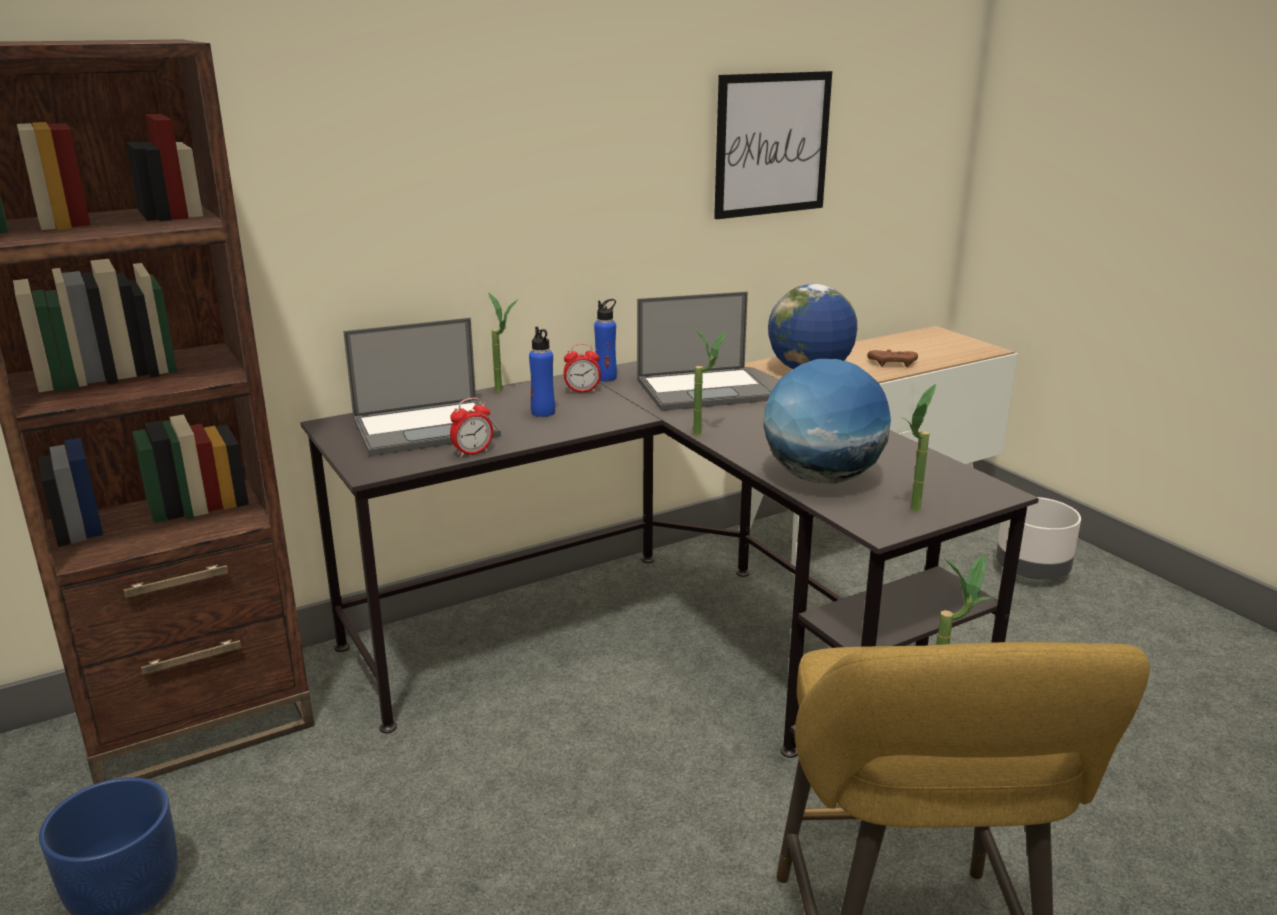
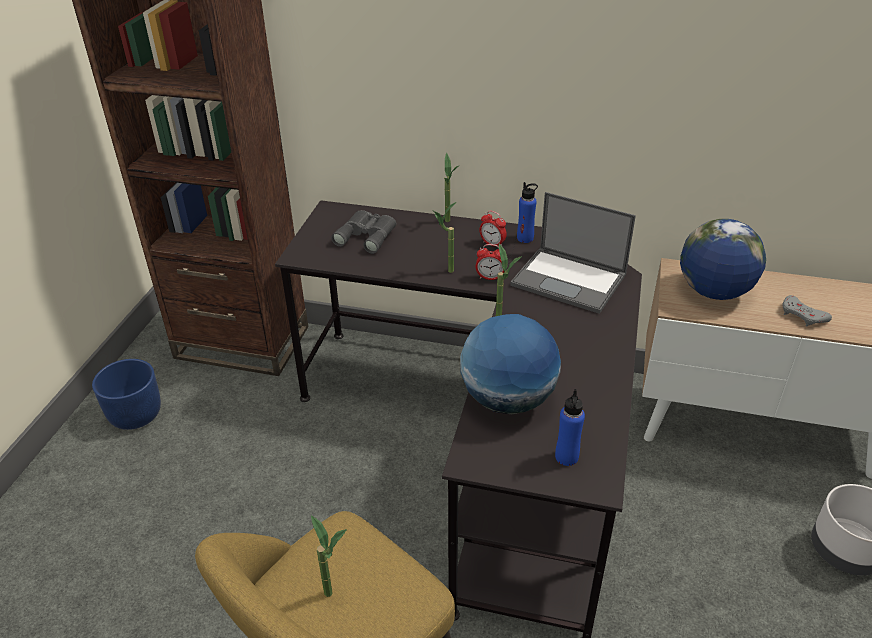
camera: 45 degrees right, 15 degrees up
(427, 427) = (367, 235): laptop -> grey binoculars
(472, 452) = (359, 267): alarm clock -> alarm clock (490, 278)
(543, 412) = (442, 252): blue bottle -> blue bottle (566, 457)
(772, 144) = (746, 84): picture -> none
(893, 363) = (802, 315): brown game controller -> grey game controller
(911, 512) = (511, 463): potted plant -> potted plant (445, 271)

